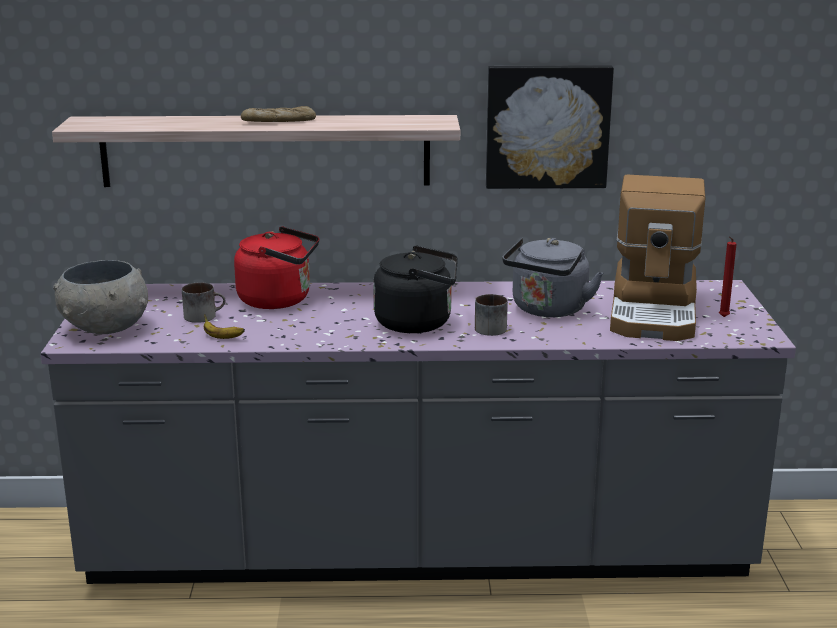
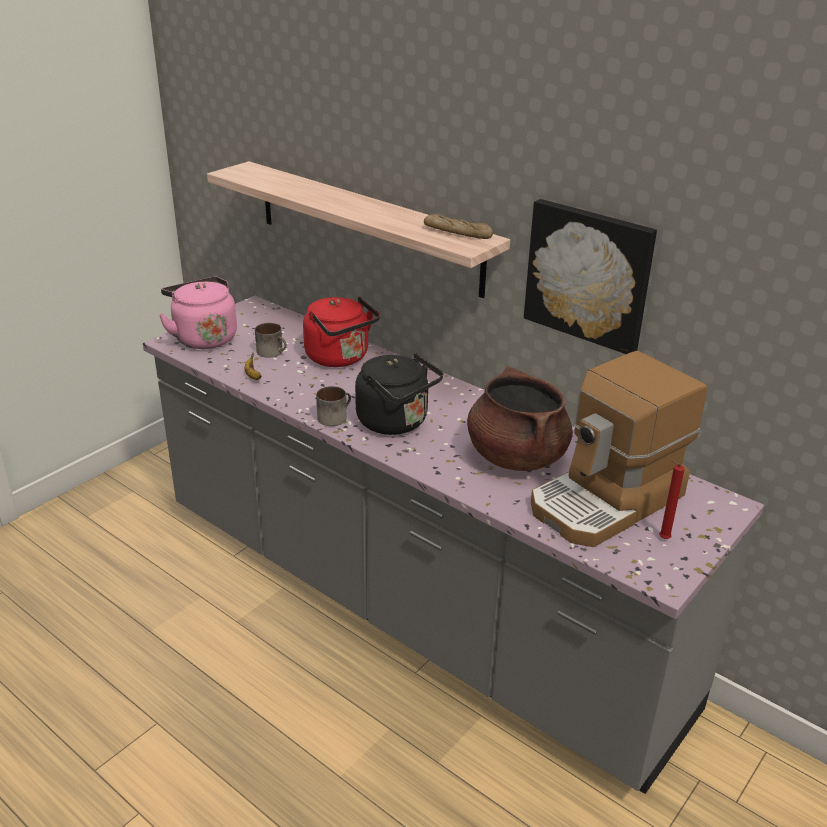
camera: 40 degrees right, 10 degrees up
(105, 328) = (203, 337): grey bowl -> pink kettle
(278, 122) = (358, 206): bread -> bread (457, 233)
(489, 327) = (440, 451): mug -> mug (334, 416)
(548, 310) = (516, 456): grey kettle -> brown cooking pot

